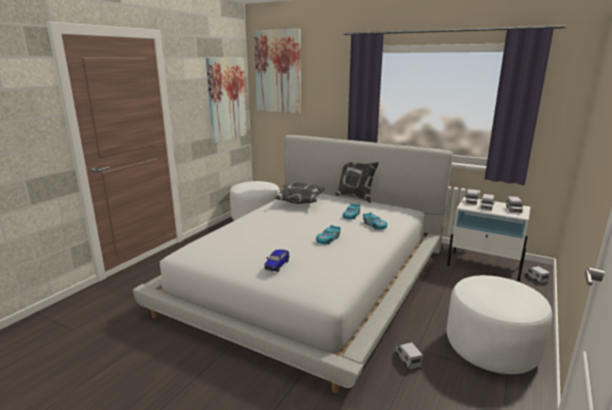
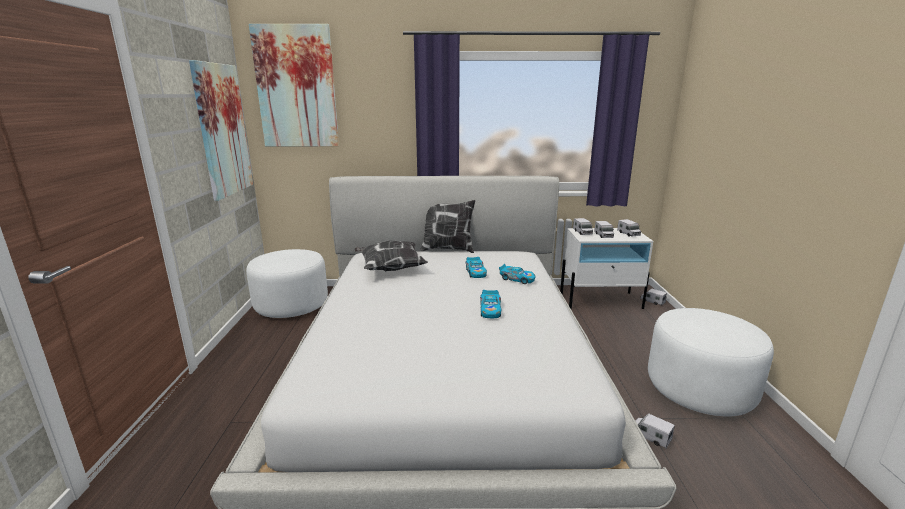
camera: 30 degrees left, 0 degrees up
(277, 265) = (476, 367): toy car -> none

